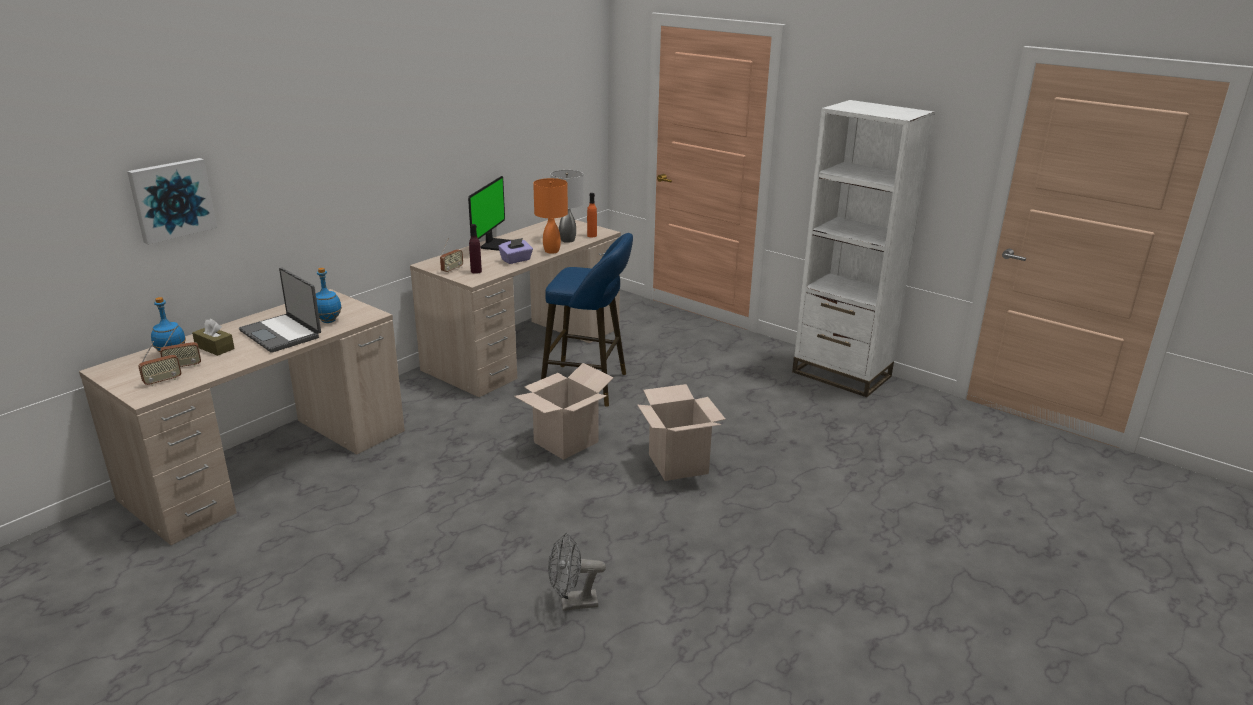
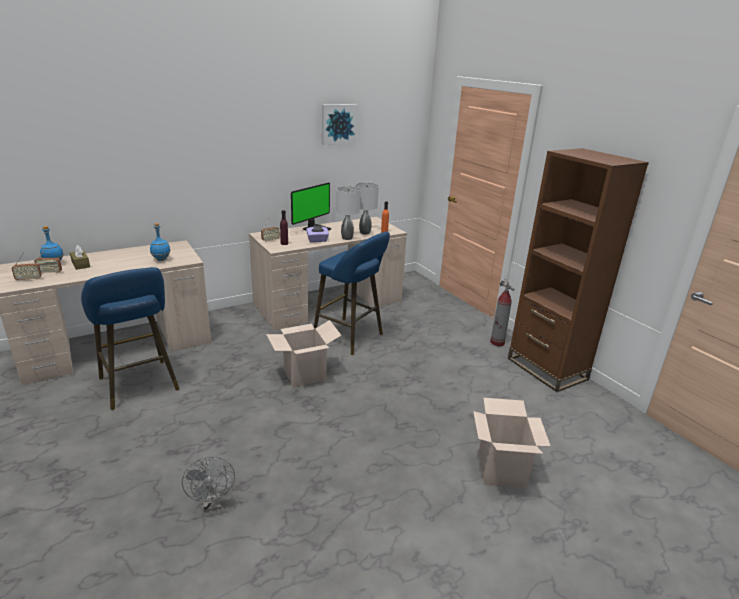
camera: 20 degrees right, 0 degrees up
(171, 199) = (68, 165): picture -> picture (338, 124)
(282, 334) = (126, 263): laptop -> none
(355, 505) = (140, 386): none -> blue stool
(551, 251) = (346, 238): orange table lamp -> grey table lamp
(572, 603) = (212, 503): grey fan -> grey fan turned 120 degrees counterclockwise
(678, 464) = (370, 411): cardboard box -> cardboard box (501, 470)
(769, 356) = (497, 342): none -> fire extinguisher
(841, 374) = (546, 369): white bookcase -> brown bookcase

